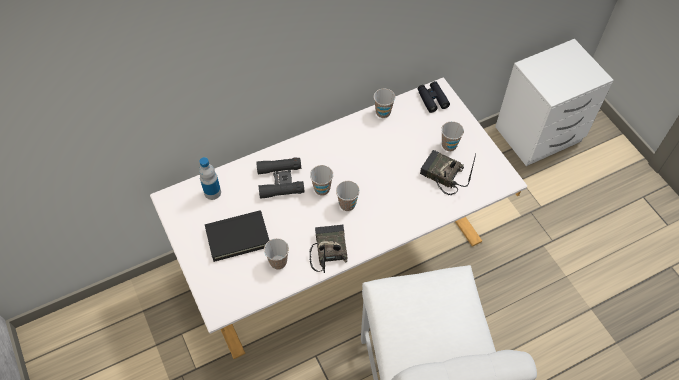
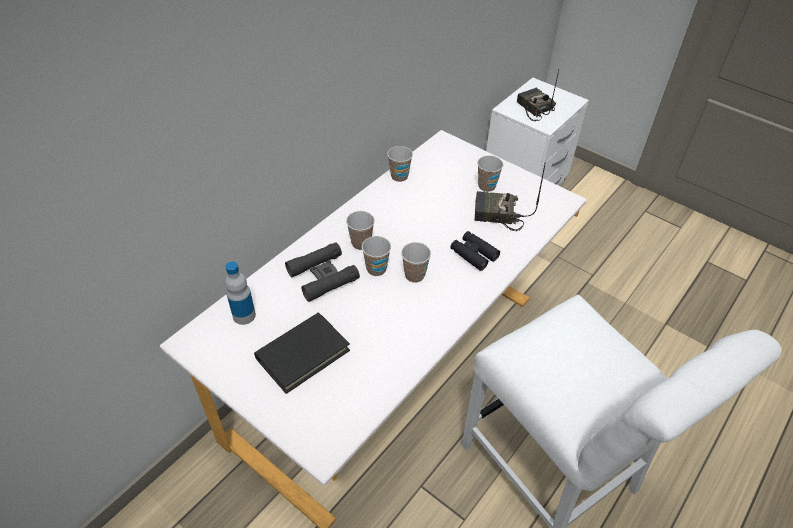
camera: 25 degrees left, 10 degrees down
(278, 262) = (369, 364): cup -> cup (361, 243)
(327, 249) = (420, 329): radio -> radio (533, 108)
(432, 99) = (443, 151): black binoculars -> black binoculars (474, 254)

